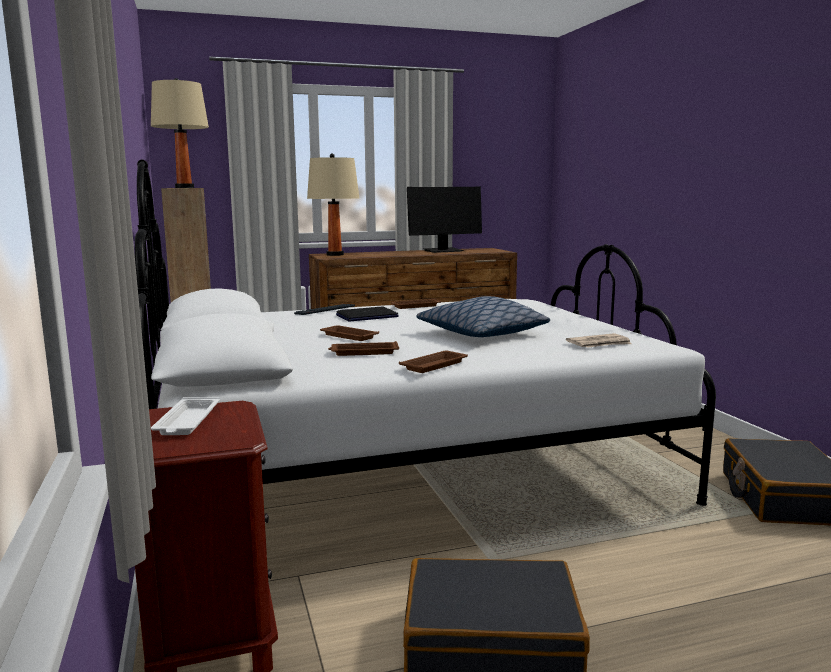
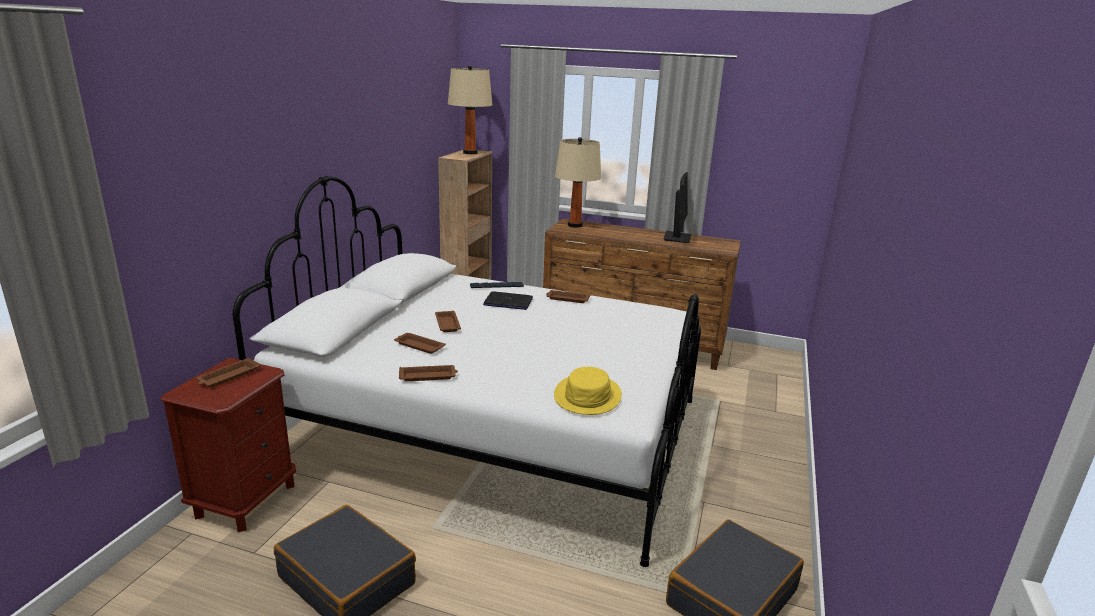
camera: 35 degrees right, 10 degrees up
(187, 422) = (228, 376): white tray -> brown tray
(443, 251) = (677, 237): monitor -> monitor turned 90 degrees counterclockwise
(482, 334) = (535, 351): pillow -> none
(600, 344) = (588, 396): newspaper -> yellow hat

